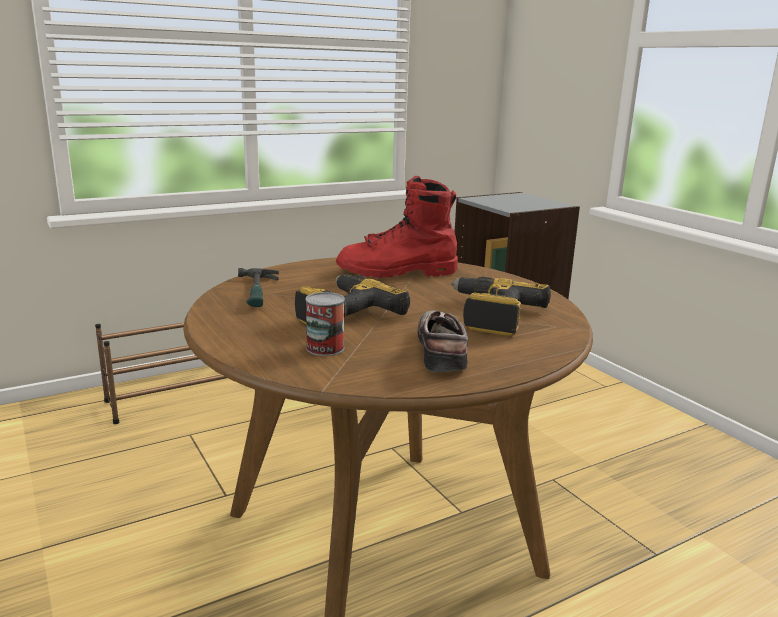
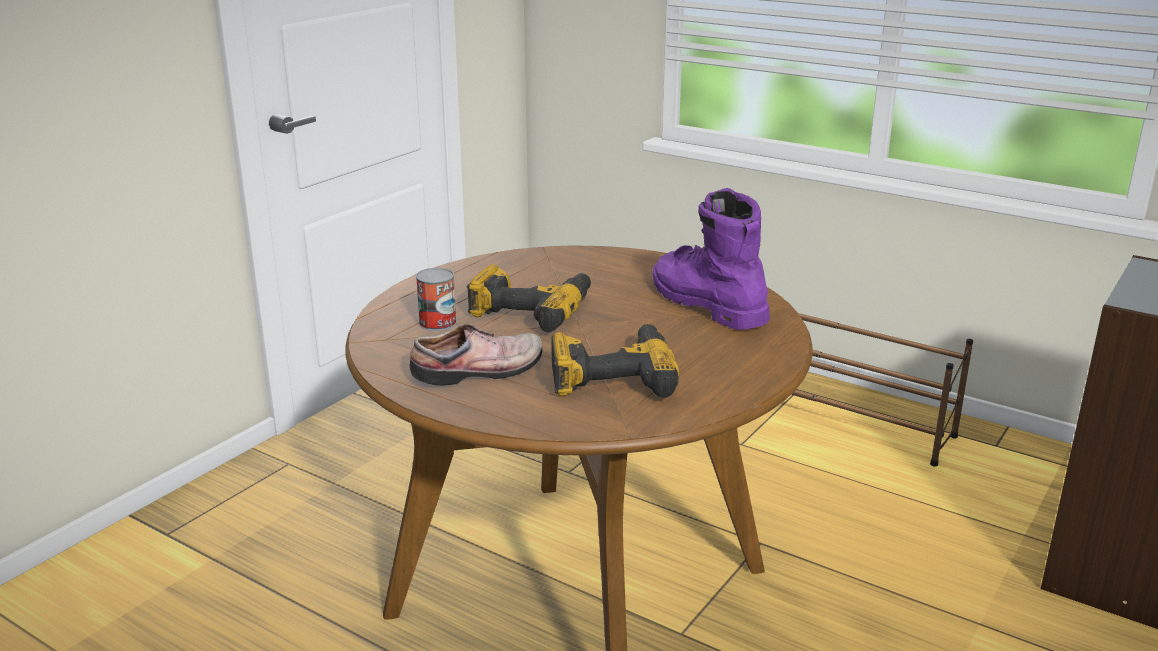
camera: 65 degrees right, 5 degrees up
(258, 292) = (550, 265): hammer -> none
(397, 272) = (705, 304): red boot -> purple boot

